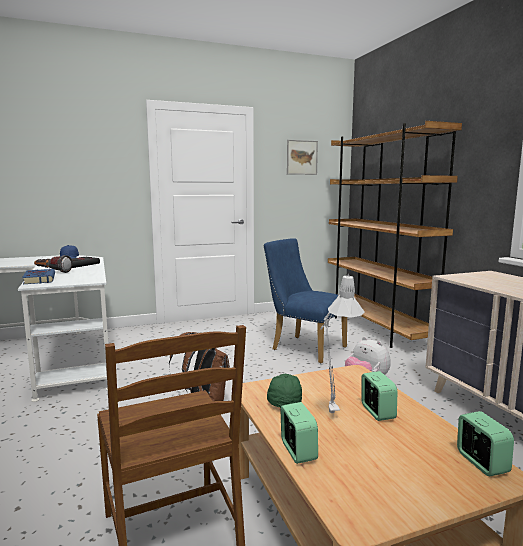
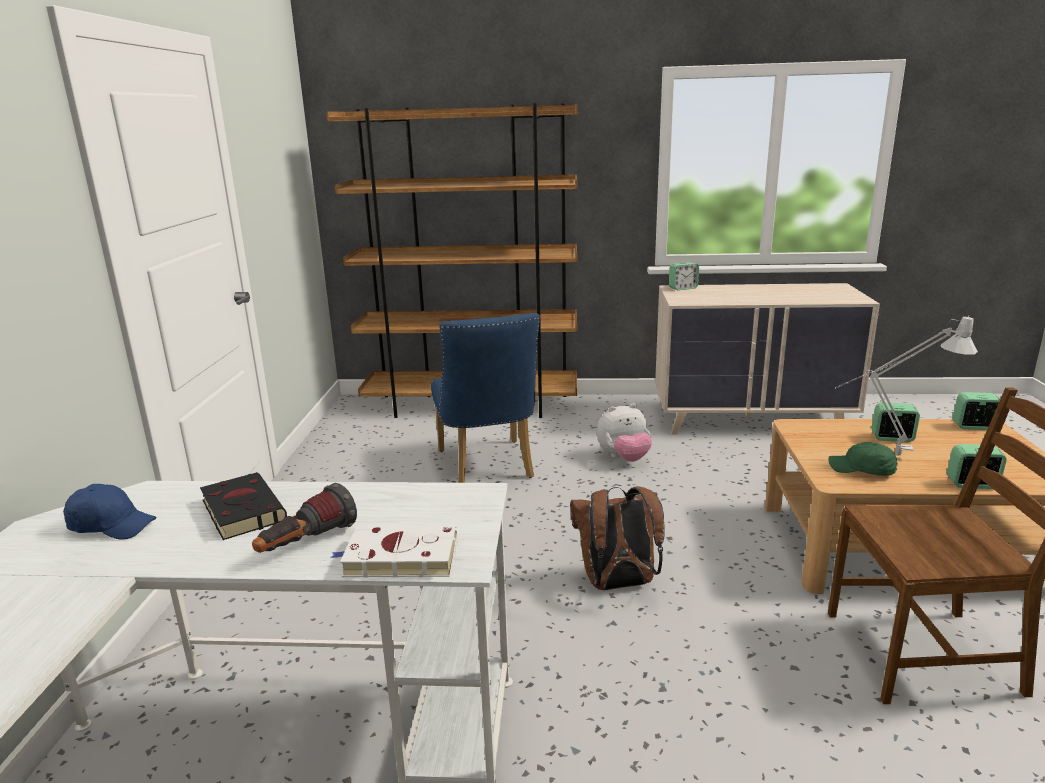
camera: 65 degrees left, 10 degrees up
(39, 279) = (398, 558): blue book -> white book
(302, 157) = (272, 145): picture -> none
(304, 347) = (487, 468): blue chair -> blue chair turned 75 degrees counterclockwise
(496, 274) = (683, 288): none -> alarm clock

